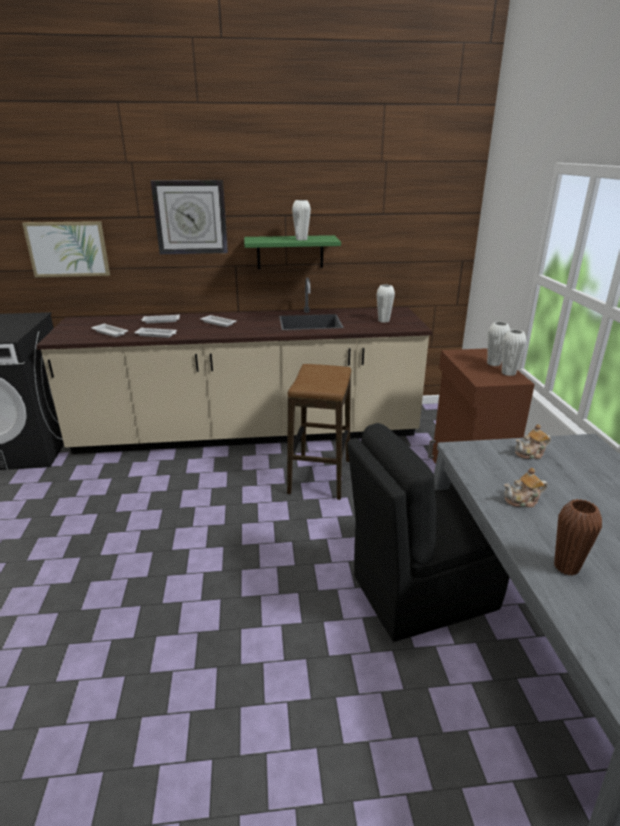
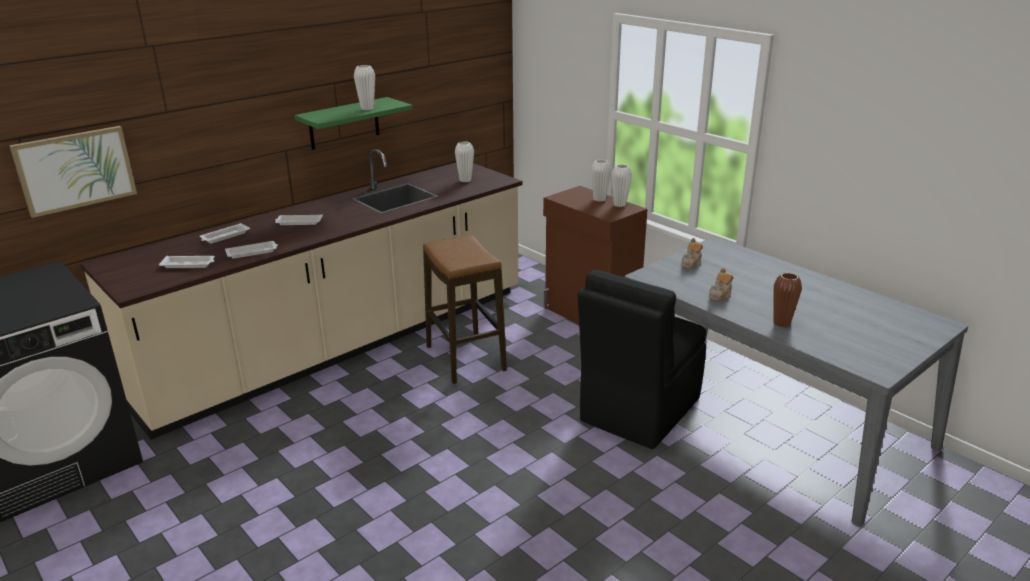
camera: 35 degrees left, 0 degrees up
(190, 217) = (231, 102): wall clock -> none

